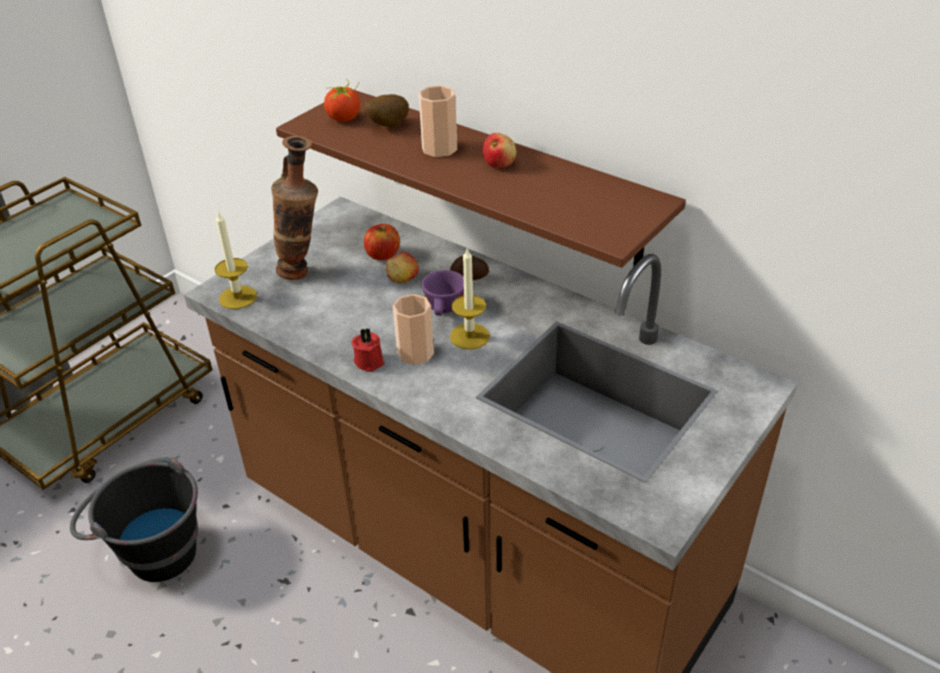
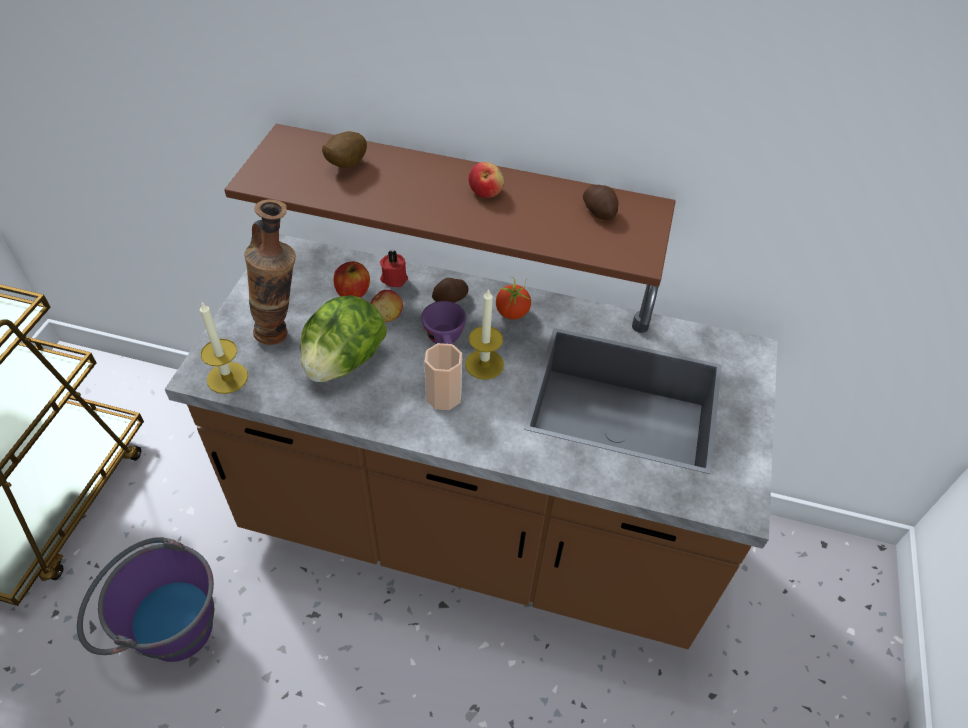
camera: 25 degrees left, 10 degrees up
(152, 549) = (164, 627): black bucket -> purple bucket
(342, 307) = (344, 362): none -> lettuce
(344, 118) = (293, 163): tomato -> tomato (512, 312)
(369, 360) = (404, 416): red candle -> red candle (394, 278)
(439, 149) = (416, 184): cup -> none
(599, 195) = (599, 211): none -> potato

